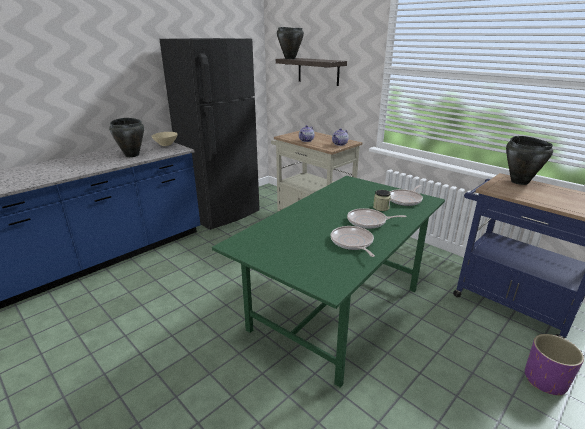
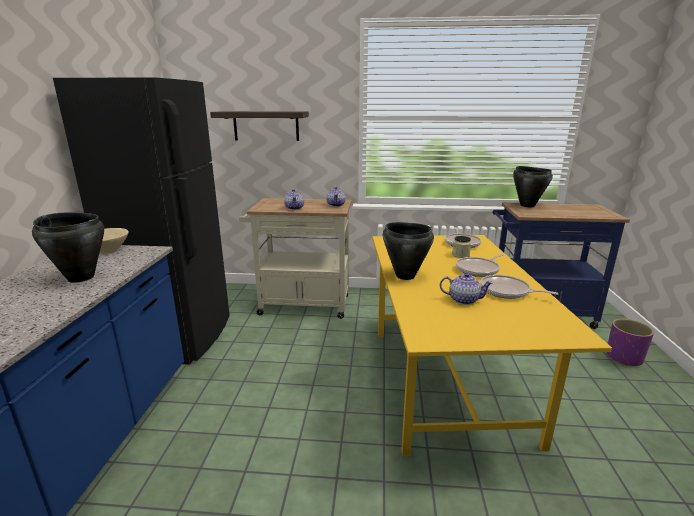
camera: 40 degrees left, 5 degrees down
(290, 58) = (229, 111): black cooking pot -> black cooking pot (405, 276)
(307, 235) = (463, 300): none -> teapot
(336, 307) = (444, 380): green dining table -> yellow dining table

